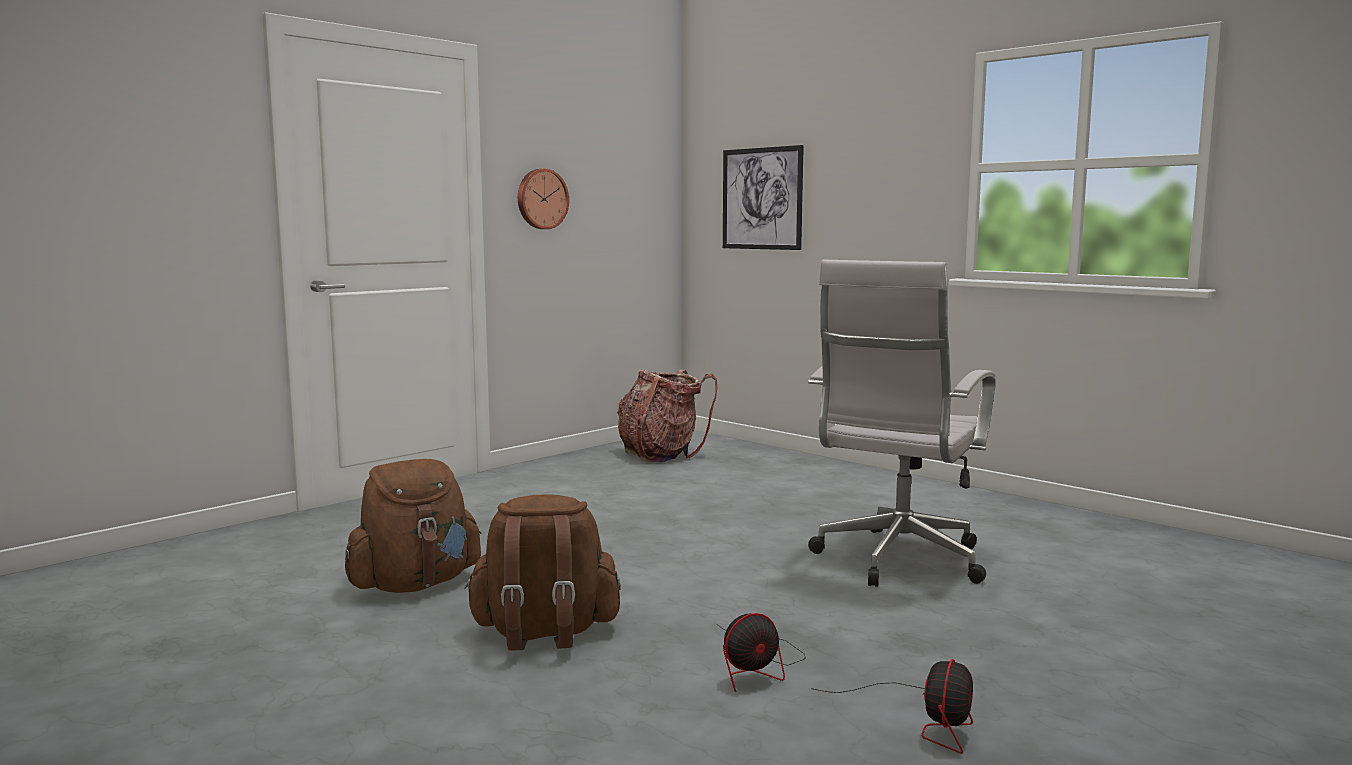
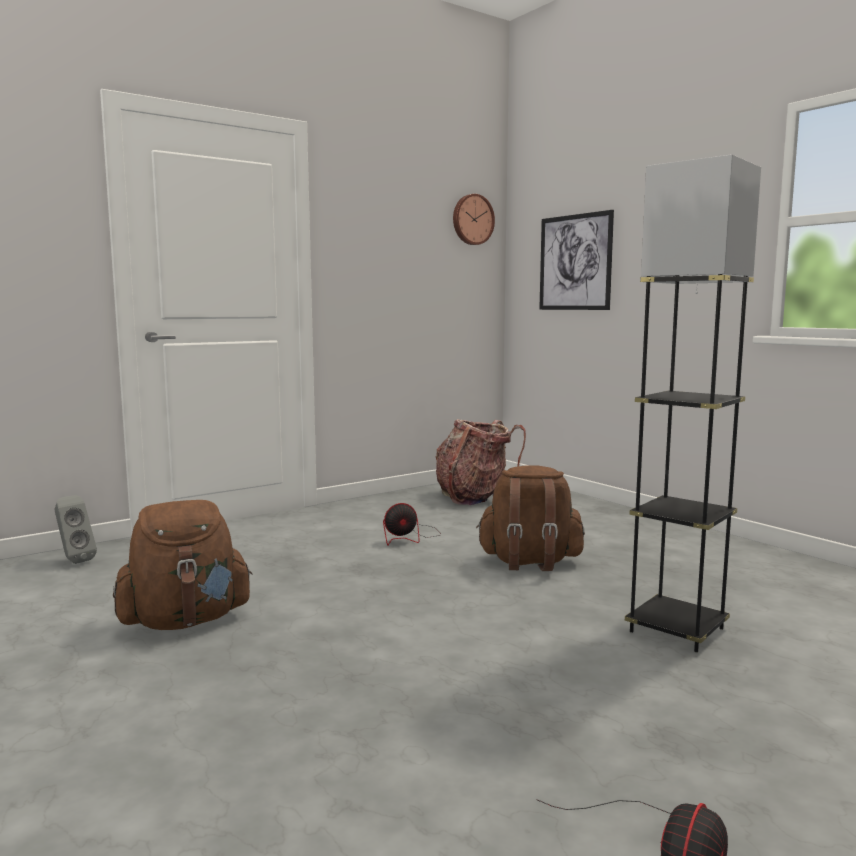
camera: 10 degrees right, 0 degrees up
(247, 538) = (74, 560): none -> grey speaker
(541, 199) = (368, 263): wall clock -> wall clock (472, 219)
(544, 633) = (276, 691): brown backpack -> brown backpack (529, 562)
(757, 667) = (483, 760): fan -> fan (409, 537)
(897, 562) = (676, 630): white office chair -> grey floor lamp

